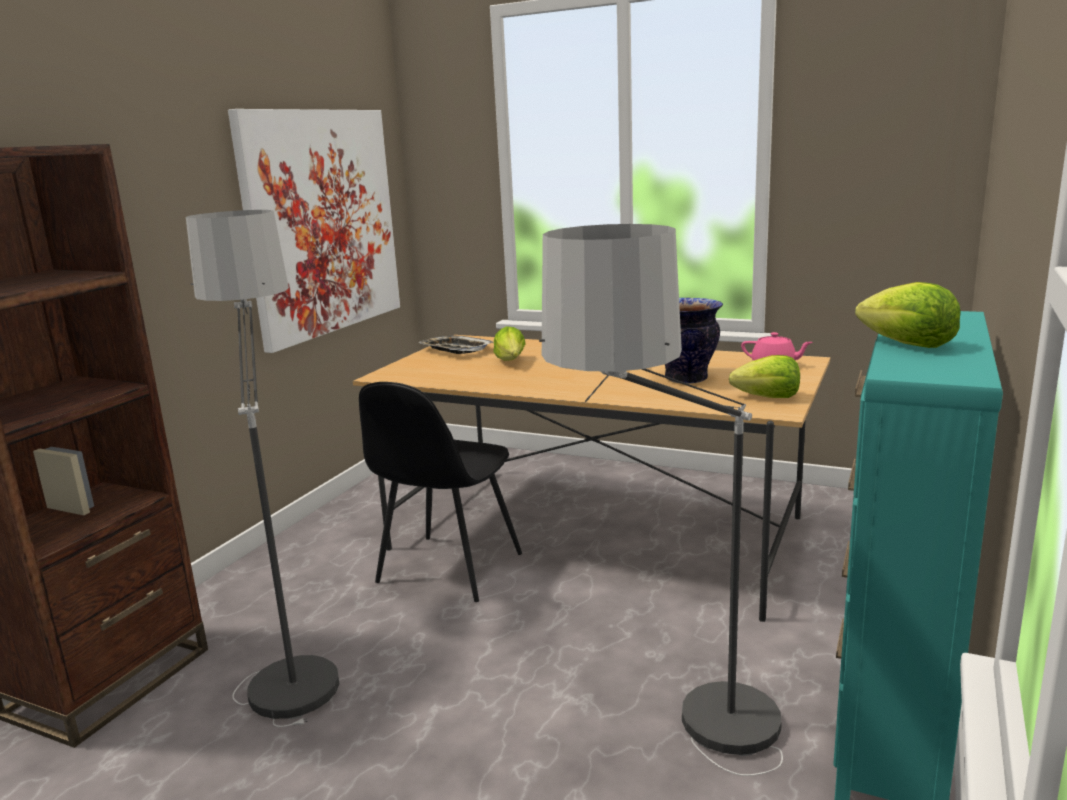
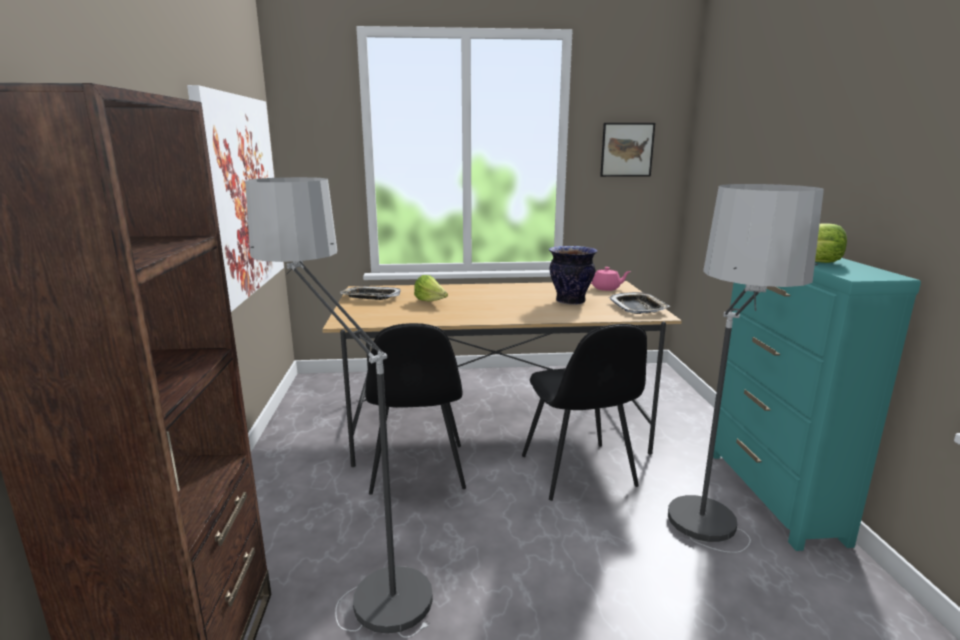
camera: 30 degrees left, 0 degrees up
(632, 618) = (578, 472): none -> black chair
(768, 397) = (638, 308): lettuce -> tray
(870, 148) = (627, 149): none -> picture

